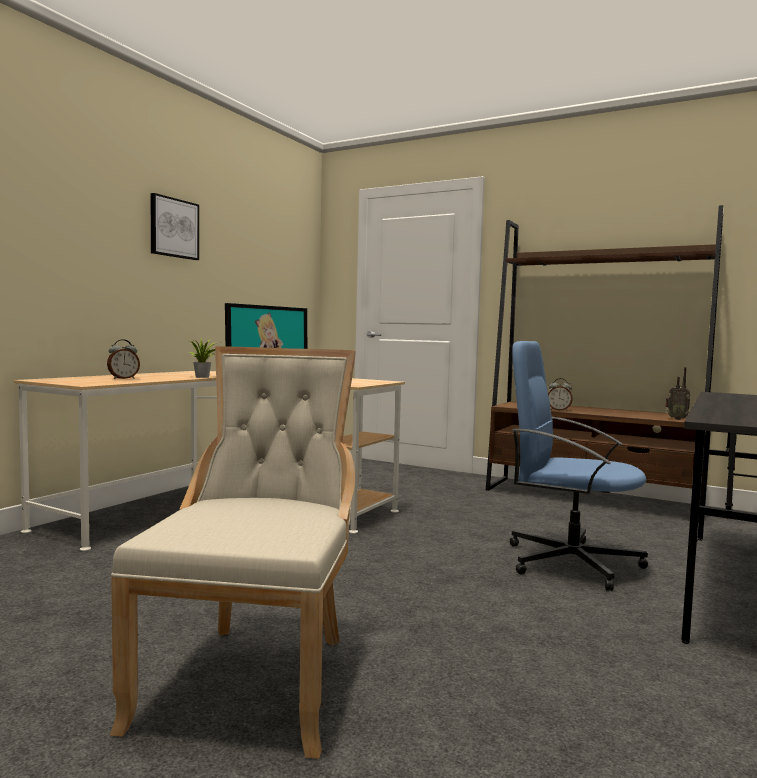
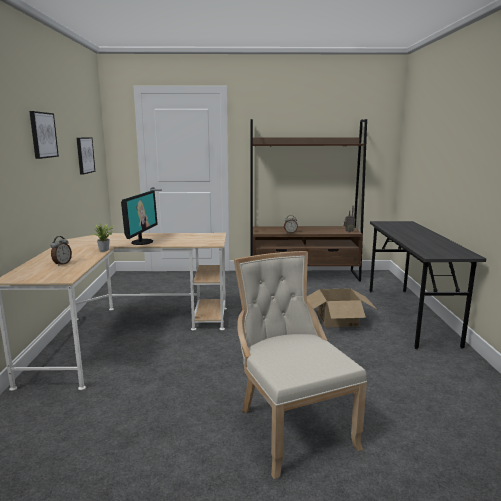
camera: 30 degrees left, 10 degrees up
(265, 274) = (84, 155): none -> picture
(569, 562) = (337, 319): blue office chair -> cardboard box

